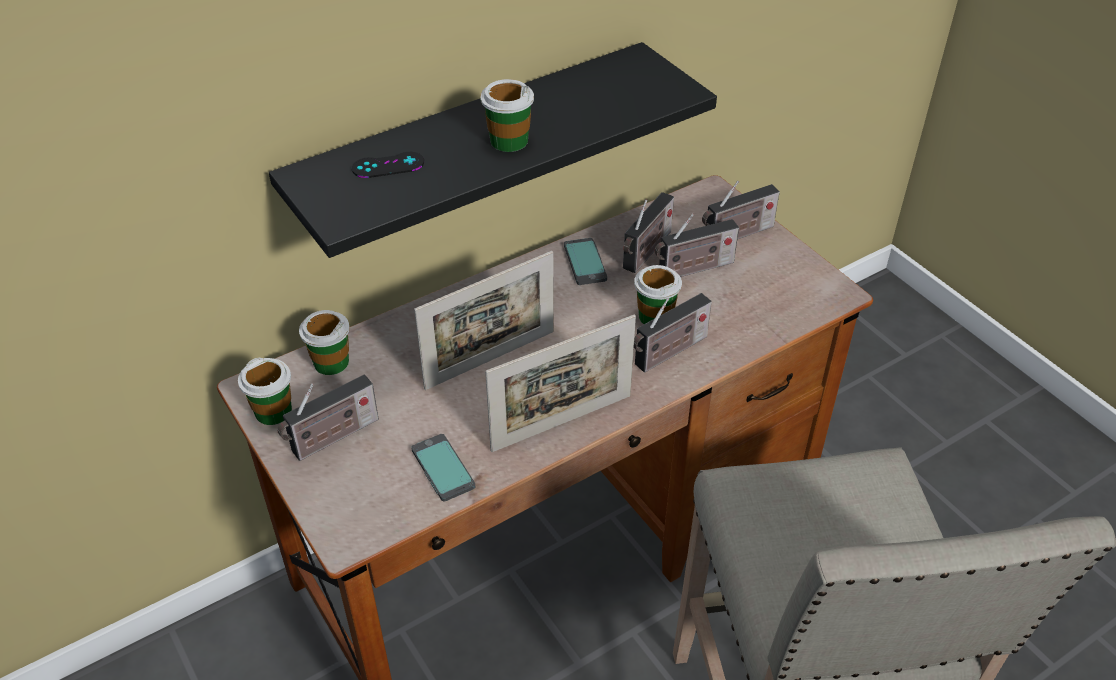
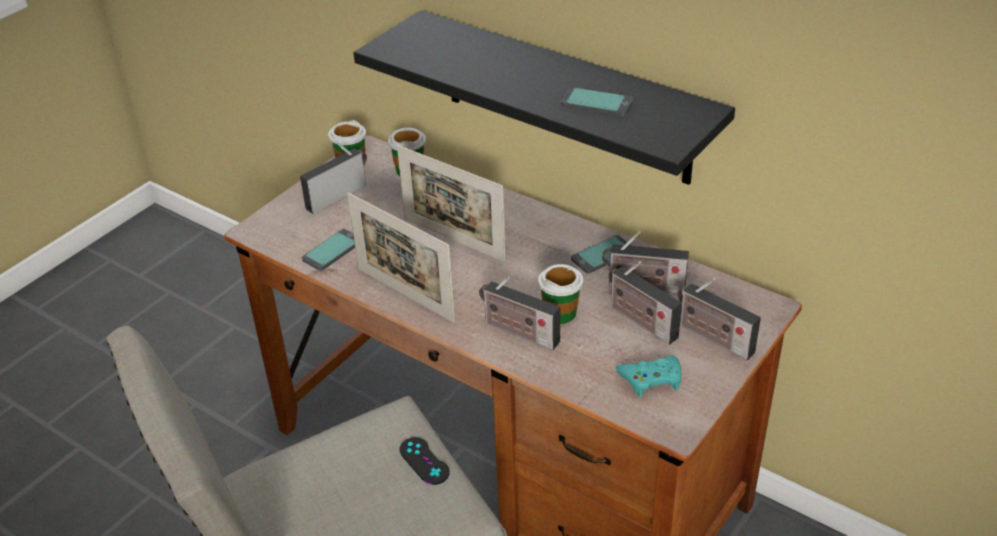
camera: 70 degrees right, 5 degrees down
(332, 438) = (338, 195): radio -> radio turned 105 degrees clockwise
(388, 165) = (456, 46): black game controller -> black game controller (424, 461)
(508, 140) = (523, 83): cup -> none
(582, 108) = (597, 103): none -> phone
(773, 287) = (651, 379): none -> turquoise game controller

